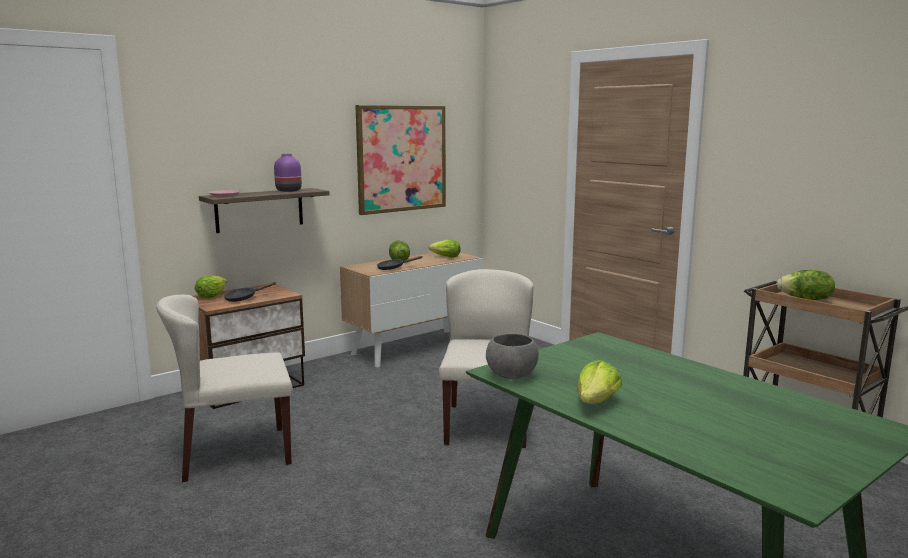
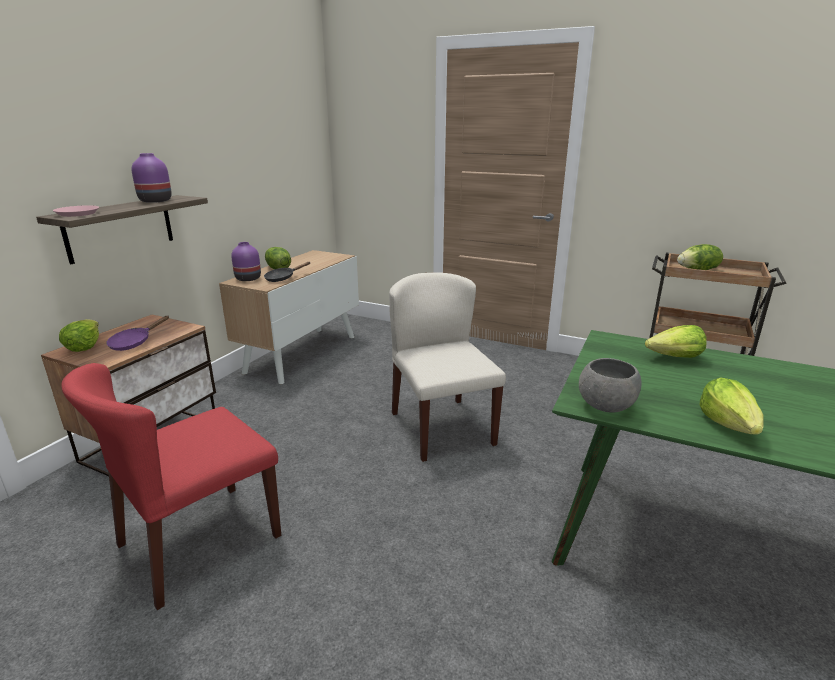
camera: 25 degrees left, 10 degrees up
(234, 453) = (199, 541): beige chair -> red chair
(244, 298) = (134, 343): black frying pan -> purple frying pan
(365, 265) = (247, 279): none -> purple vase
(401, 158) = (262, 155): picture -> none
(445, 257) = (320, 259): lettuce -> lettuce (675, 357)

